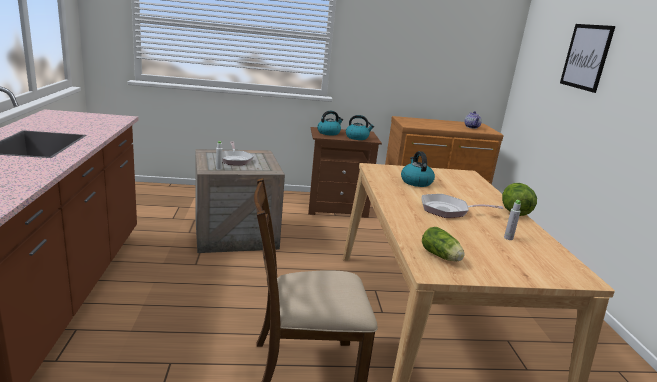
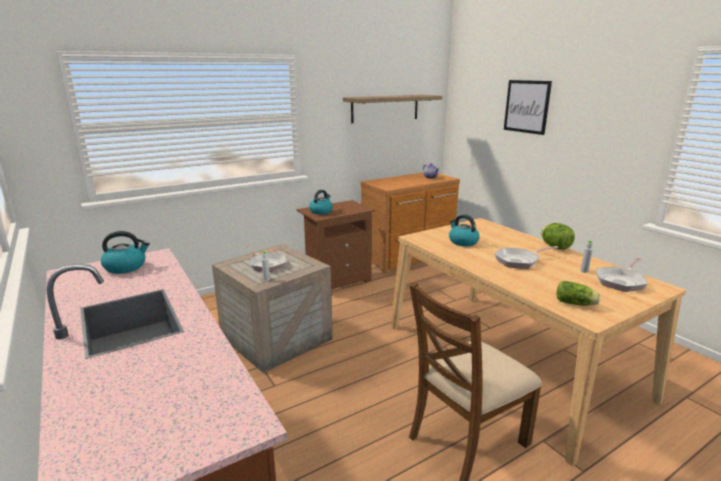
camera: 25 degrees left, 0 degrees up
(357, 137) = (350, 210): kettle -> kettle (126, 267)
(435, 43) = (385, 108): none -> shelf
(538, 258) = (621, 281): none -> frying pan

